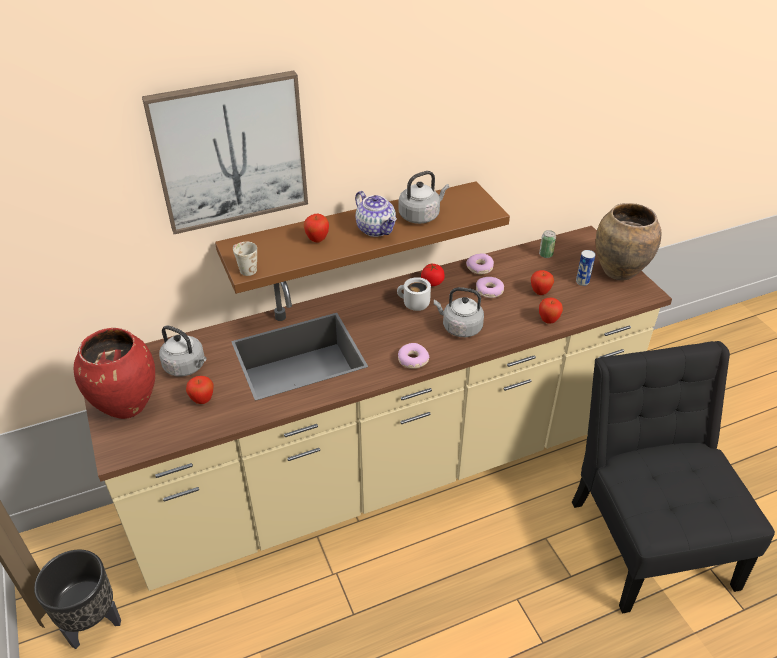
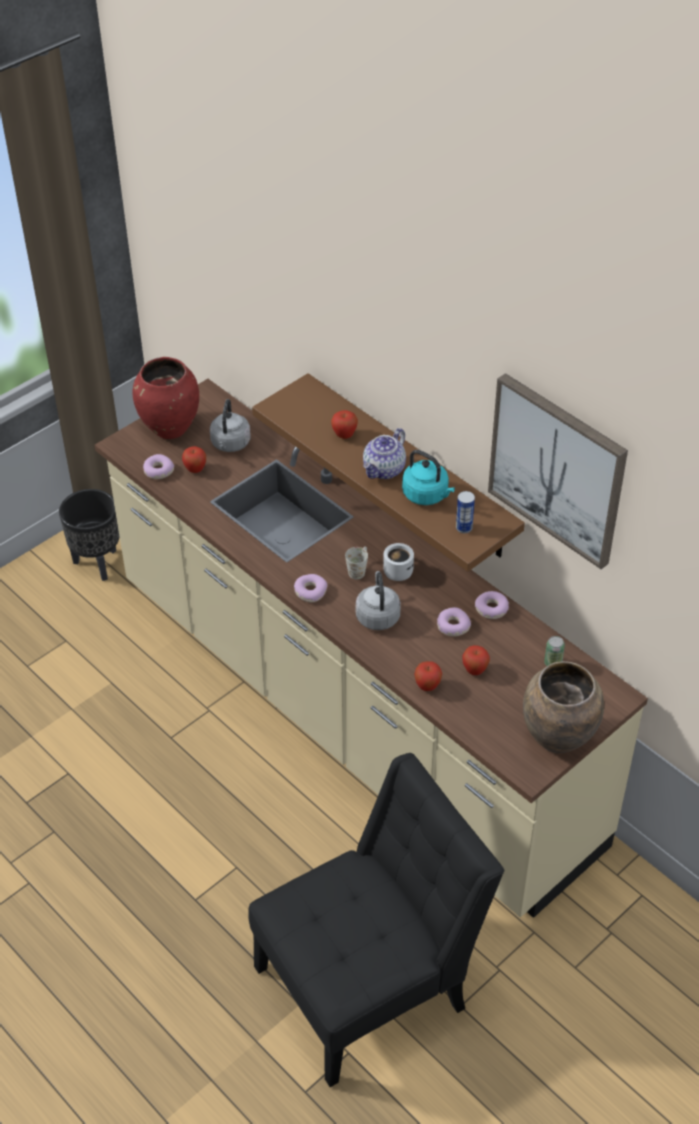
camera: 70 degrees right, 5 degrees up
(183, 429) = (158, 471): none -> donut
(230, 152) = (326, 312): picture -> picture (557, 469)
(244, 268) = (277, 404): white mug -> white mug (358, 569)
(421, 215) = (427, 495): grey kettle -> turquoise kettle
(432, 282) = (443, 575): tomato -> none
(582, 282) = (517, 706): can -> can (464, 528)

